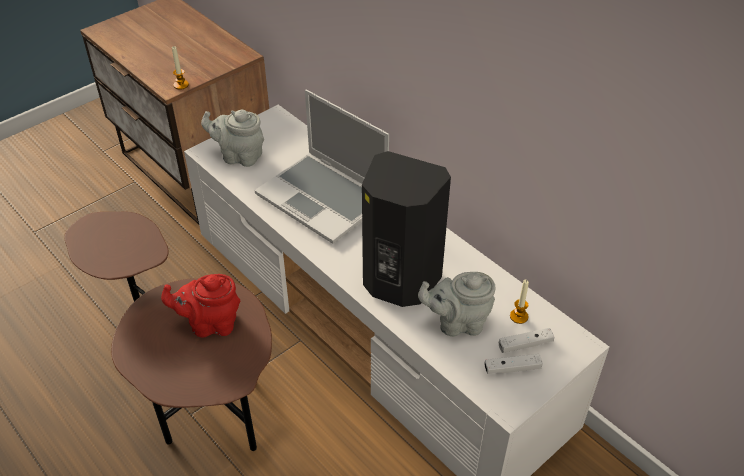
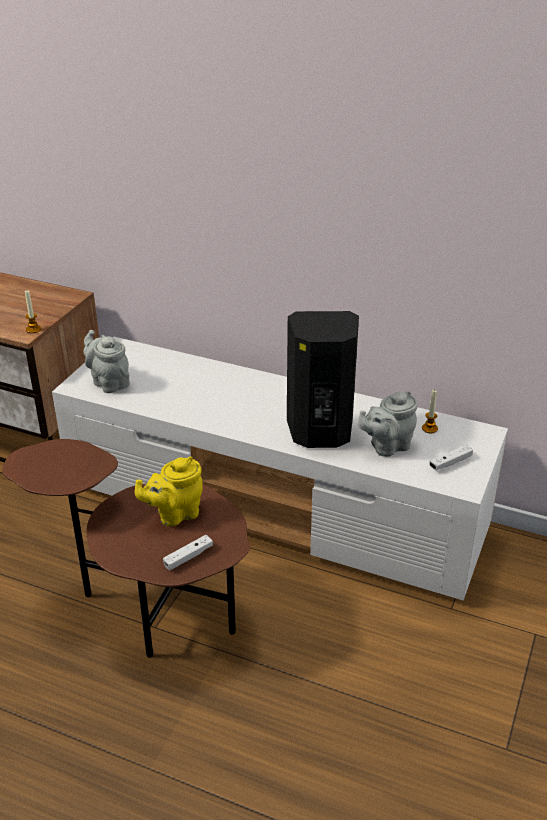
camera: 25 degrees left, 10 degrees down
(210, 324) = (174, 514): red teapot -> yellow teapot
(239, 156) = (109, 382): grey teapot -> grey teapot turned 60 degrees clockwise
(324, 199) = (211, 393): laptop -> none
(525, 344) = (448, 445): white game controller -> white game controller (188, 557)

